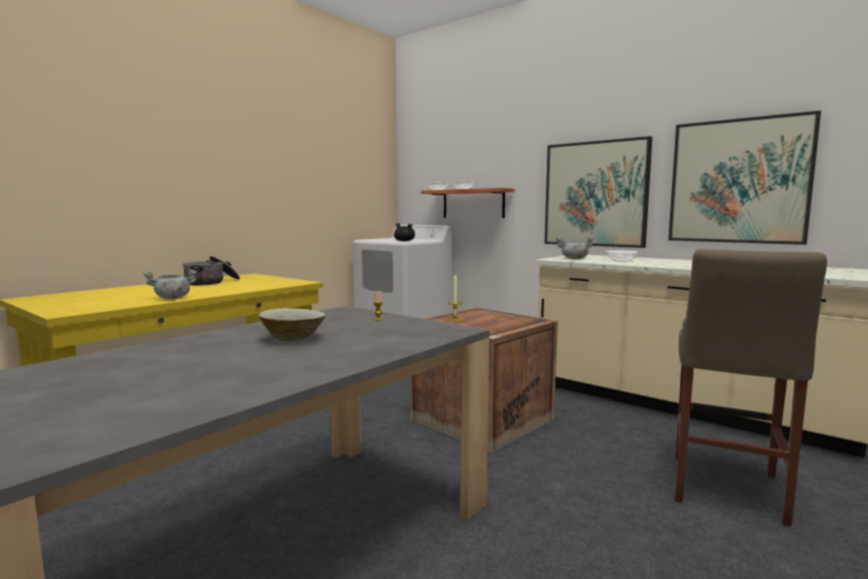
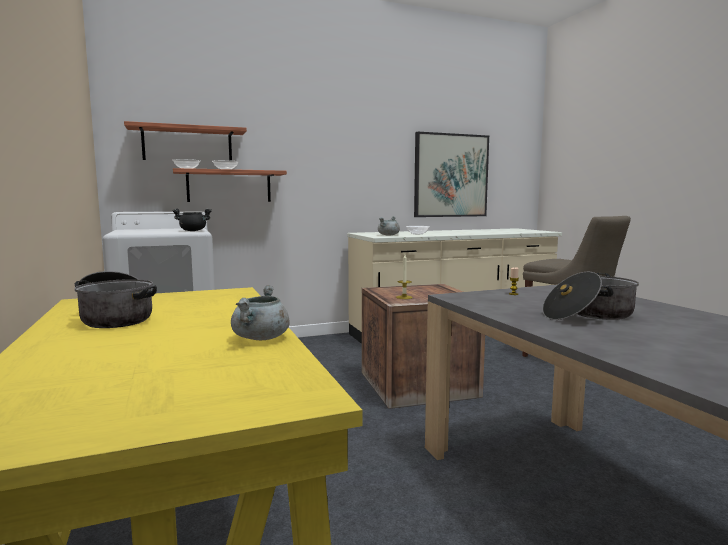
camera: 60 degrees left, 0 degrees up
(293, 338) = (588, 315): beige bowl -> cooking pot
(446, 169) = (187, 145): none -> shelf
(595, 194) = (359, 180): picture -> none

